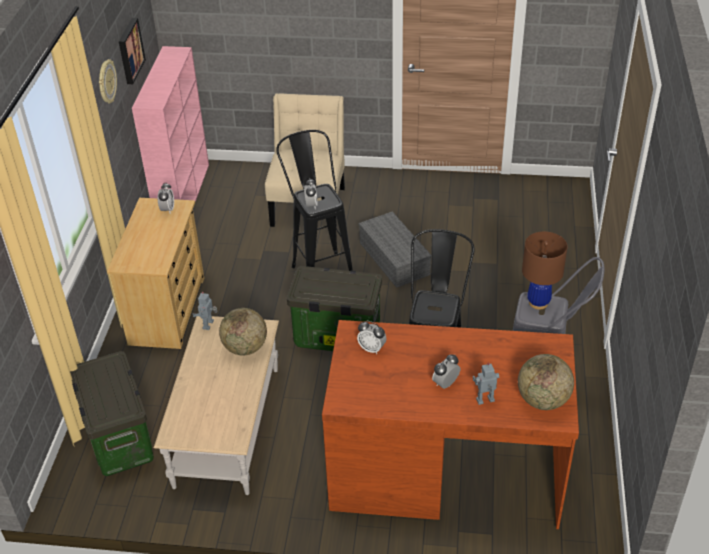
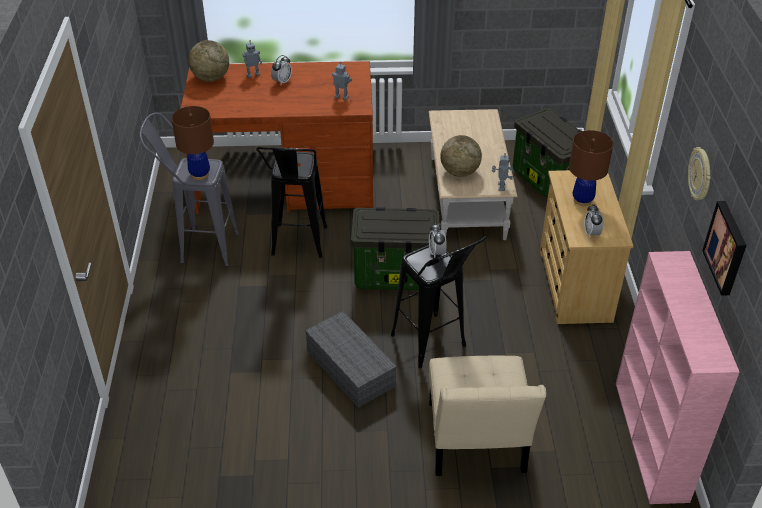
camera: 170 degrees right, 0 degrees up
(154, 240) = (582, 200): none -> brown table lamp
(372, 348) = (341, 98): alarm clock -> toy robot

